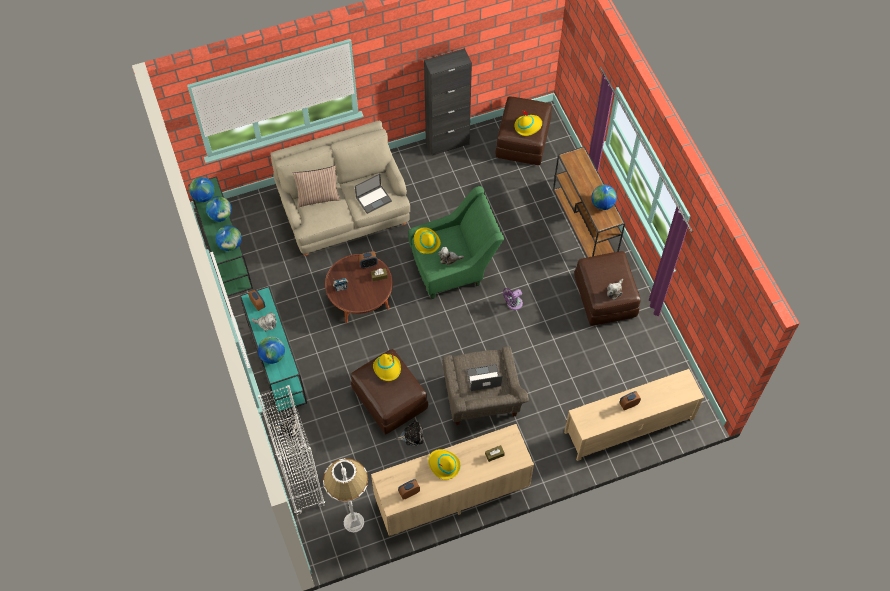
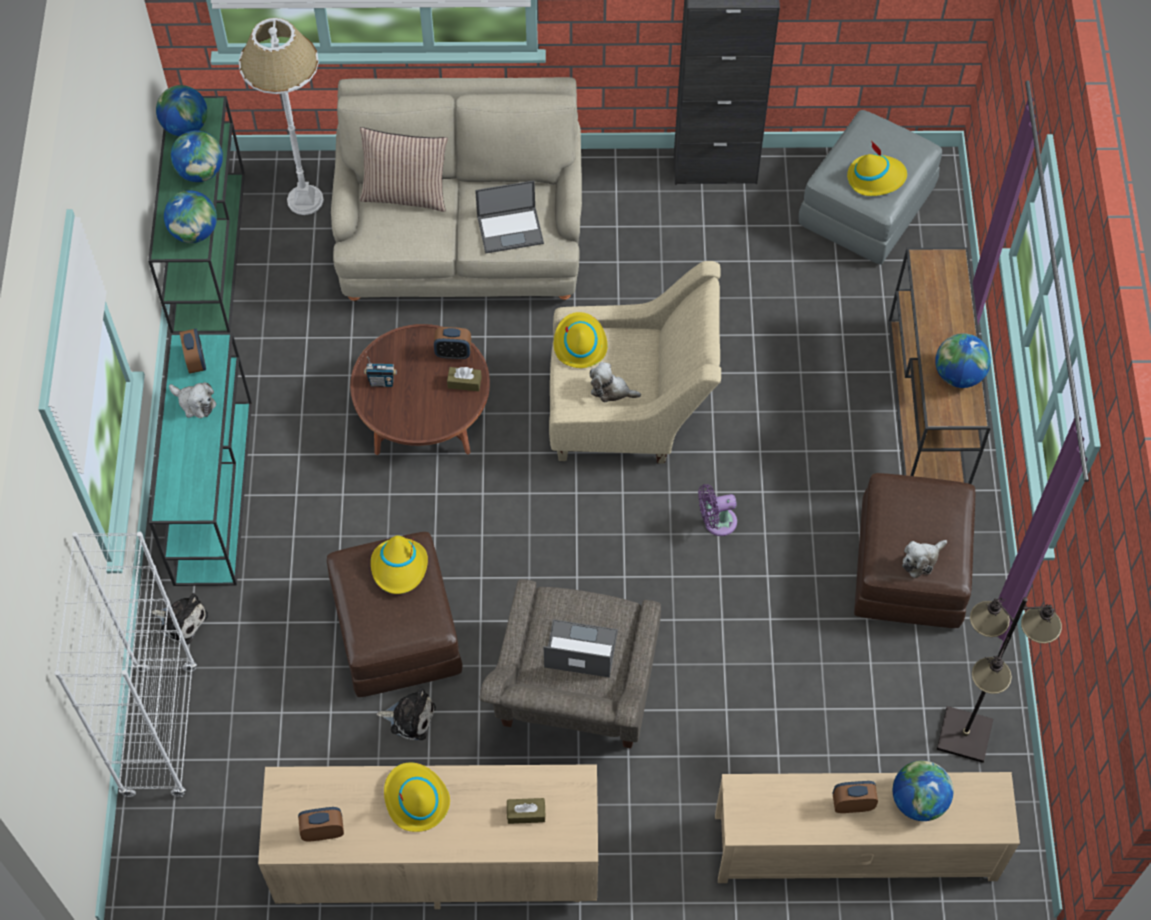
camera: 20 degrees right, 0 degrees up
(272, 356) = (179, 469): globe -> globe (918, 801)
(354, 522) = (226, 851): white floor lamp -> white floor lamp (305, 200)
(454, 266) = (631, 411): green armchair -> beige armchair
(523, 141) = (866, 209): brown ottoman -> grey ottoman
(656, 362) = (965, 736): none -> black floor lamp

